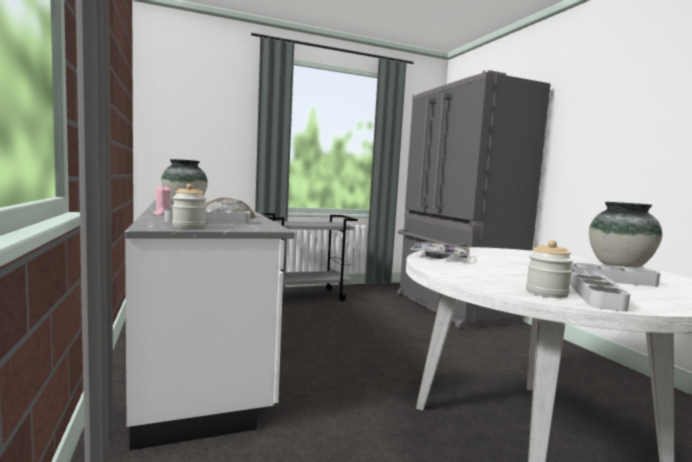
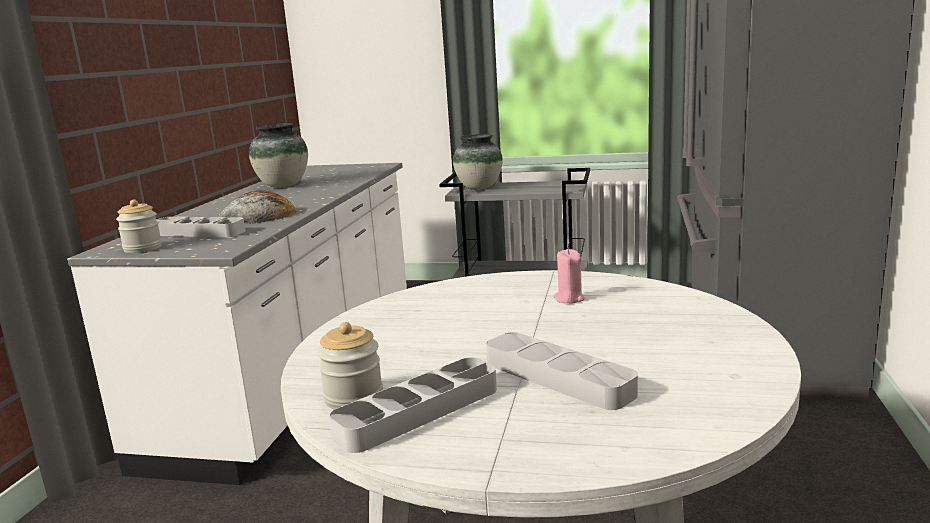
camera: 35 degrees right, 10 degrees up
(162, 214) = (193, 215): pink candle -> pink candle (569, 298)
(439, 256) = (435, 297): tray -> none
(618, 266) = (720, 347): vase -> vase (479, 188)

